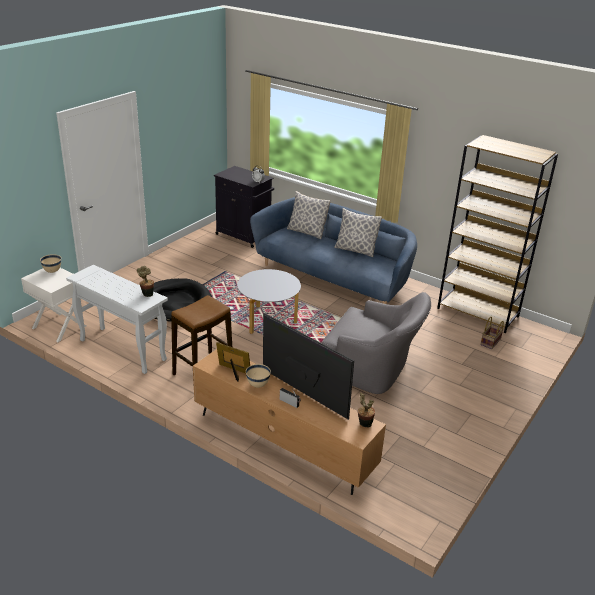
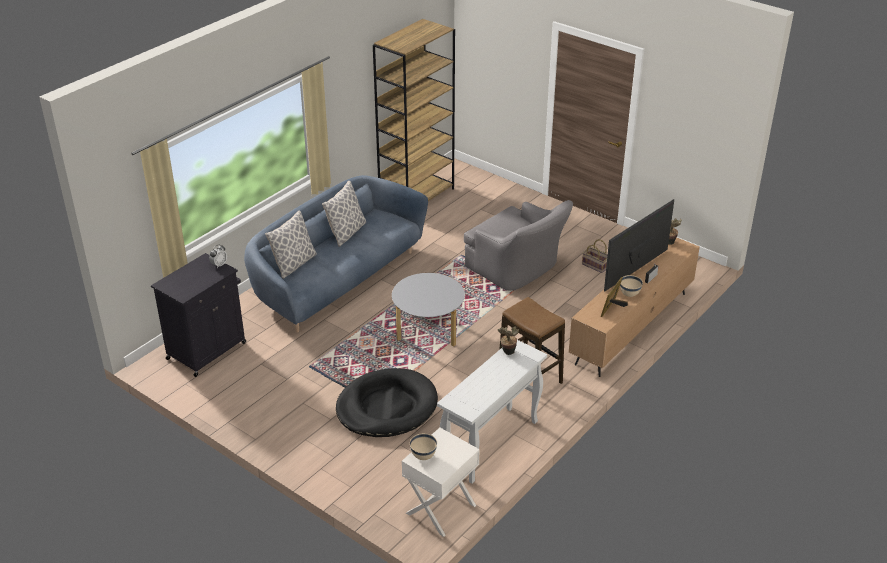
camera: 85 degrees left, 5 degrees up
(373, 370) = (517, 269): grey armchair -> grey armchair turned 105 degrees clockwise
(490, 342) = (469, 199): basket -> basket (596, 266)

